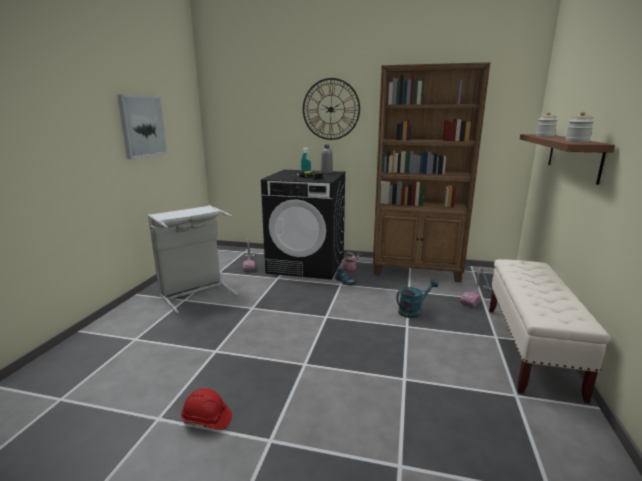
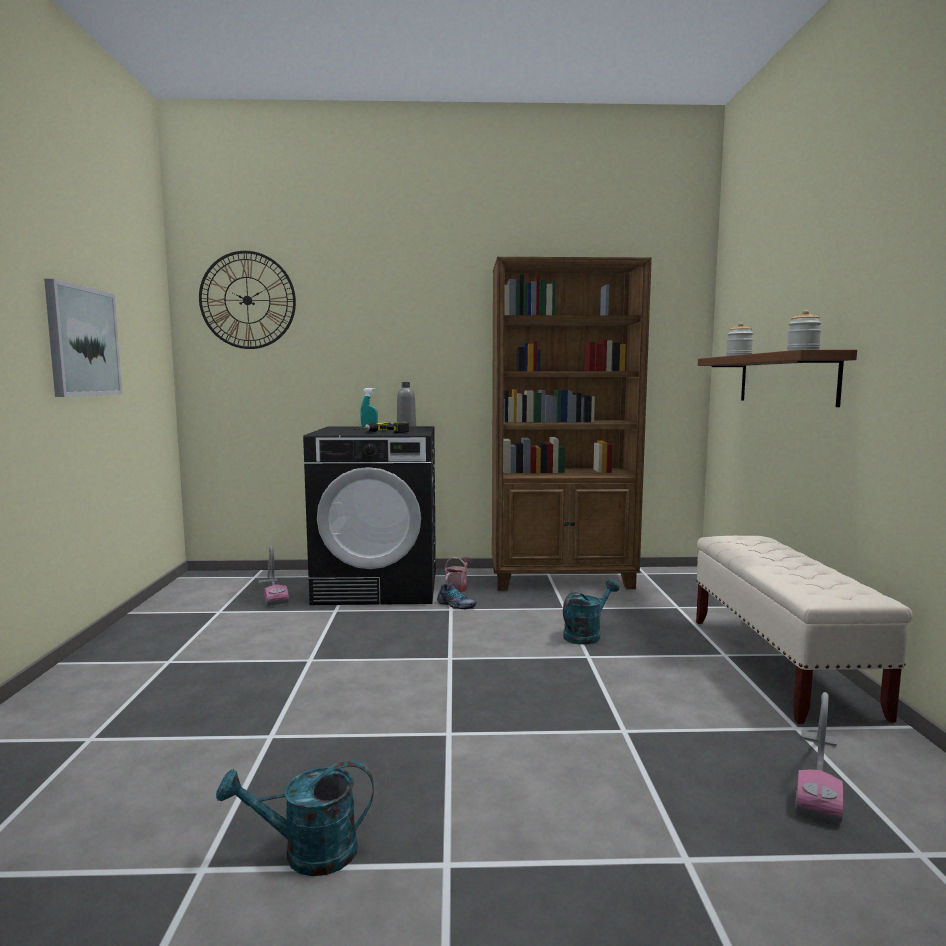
camera: 15 degrees left, 10 degrees down
(195, 292) = (186, 647): grey laundry basket -> none
(207, 420) = (307, 853): red hard hat -> turquoise watering can
(331, 109) = (407, 328): wall clock -> wall clock (247, 300)
(478, 296) = (670, 605): vacuum cleaner -> vacuum cleaner (818, 775)

